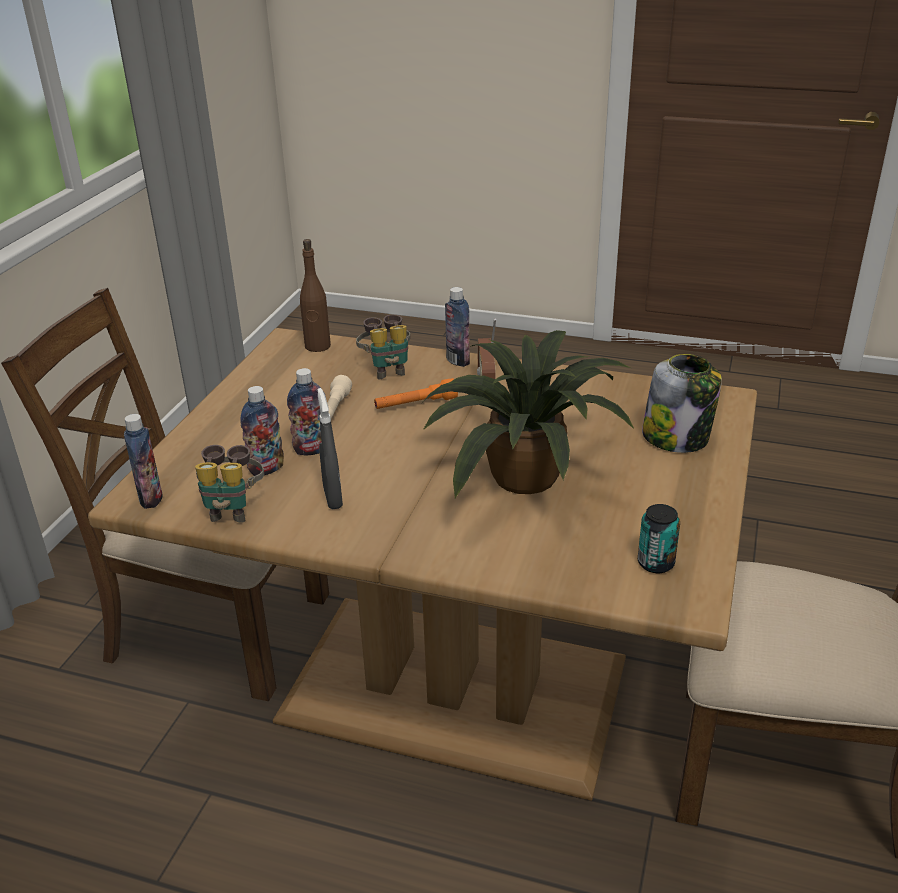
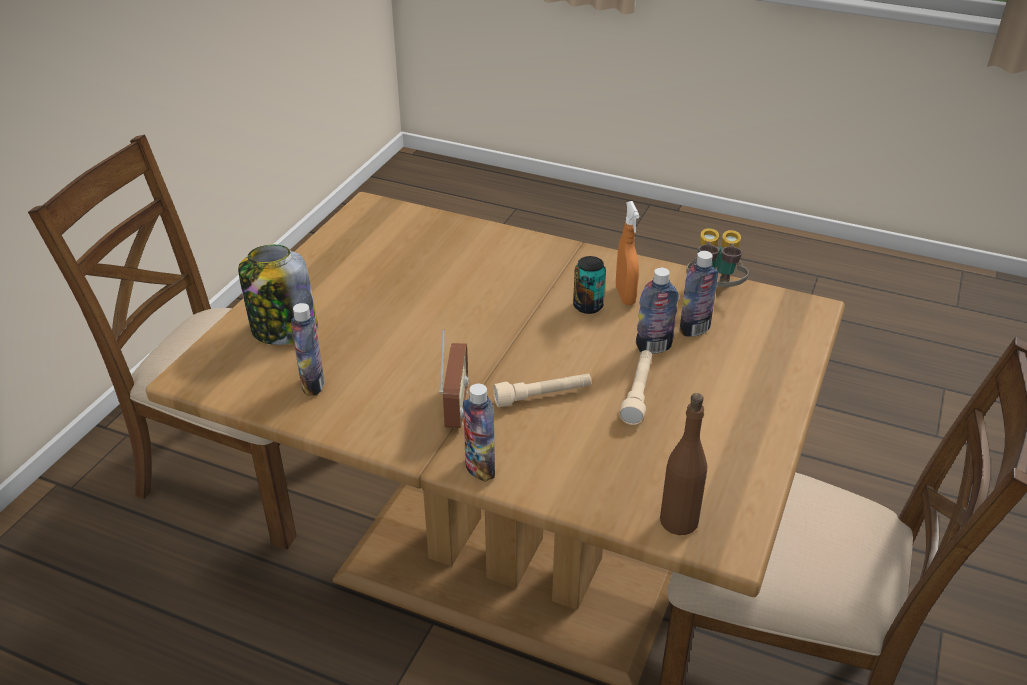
camera: 175 degrees left, 5 degrees up
(151, 498) = (793, 308): bottle -> bottle (313, 384)
(333, 498) = (625, 296): grey spray bottle -> orange spray bottle
(387, 369) = (576, 460): binoculars -> none
(415, 404) = (543, 396): orange flashlight -> beige flashlight
(525, 480) = (450, 298): potted plant -> none
(655, 563) = (377, 229): can -> can (588, 306)

